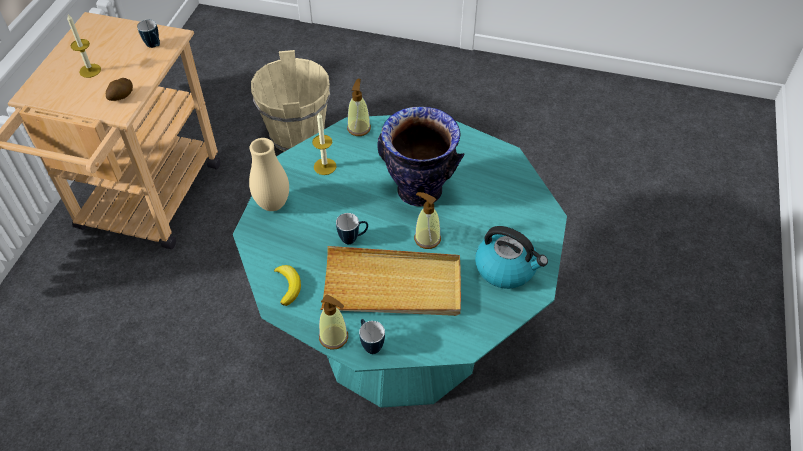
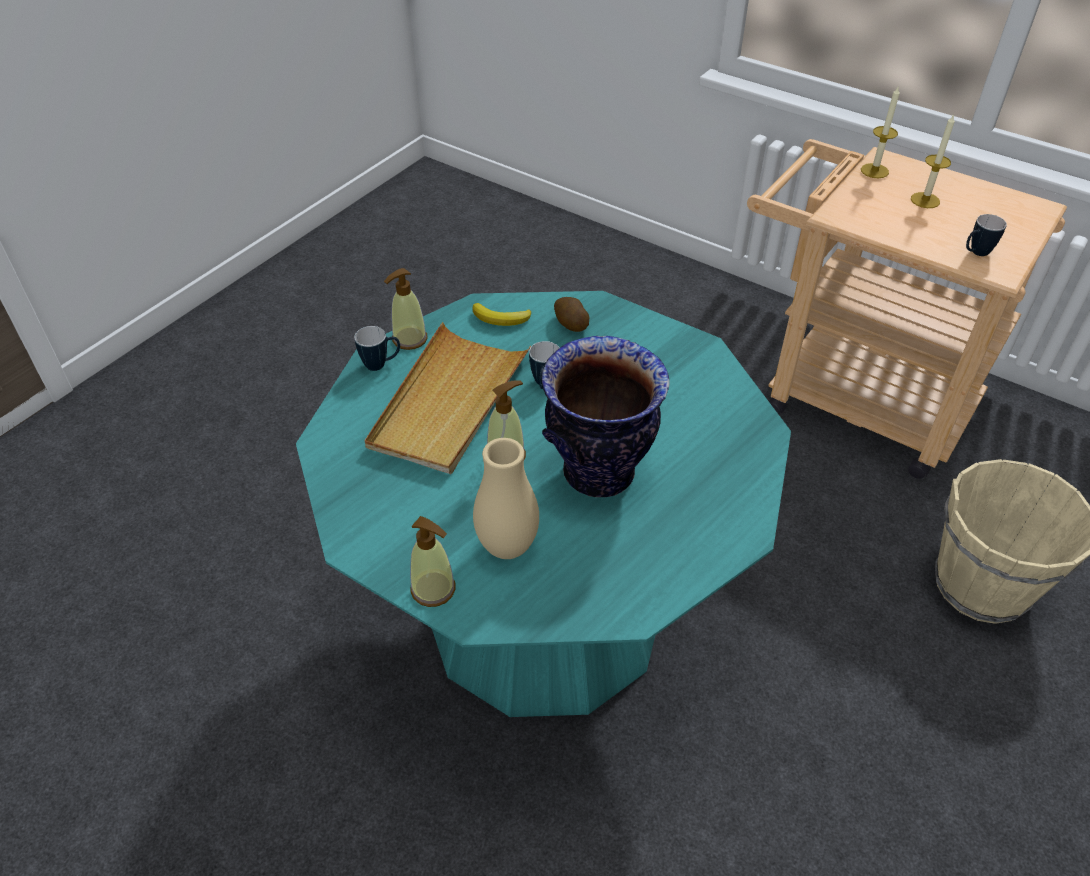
camera: 110 degrees right, 5 degrees down
(121, 96) = (865, 219): potato -> potato (570, 324)
(273, 204) = (637, 328): beige vase -> beige vase (507, 546)
(325, 166) = (688, 386): candle -> candle (874, 171)
(359, 128) = (760, 439): soap dispenser -> soap dispenser (433, 589)
(506, 268) = (408, 525): kettle -> none

